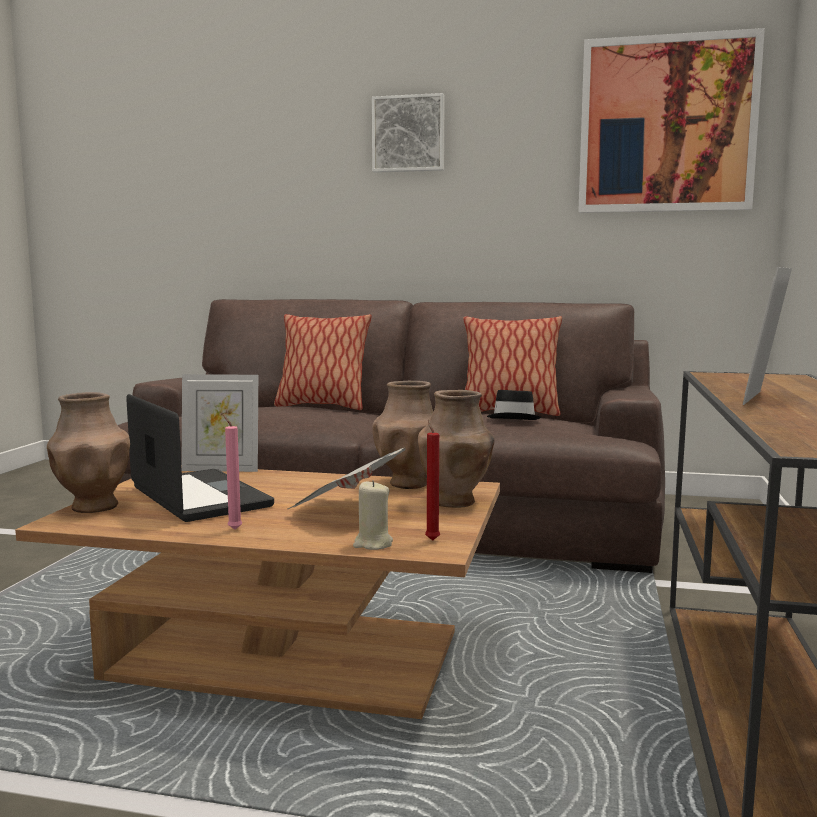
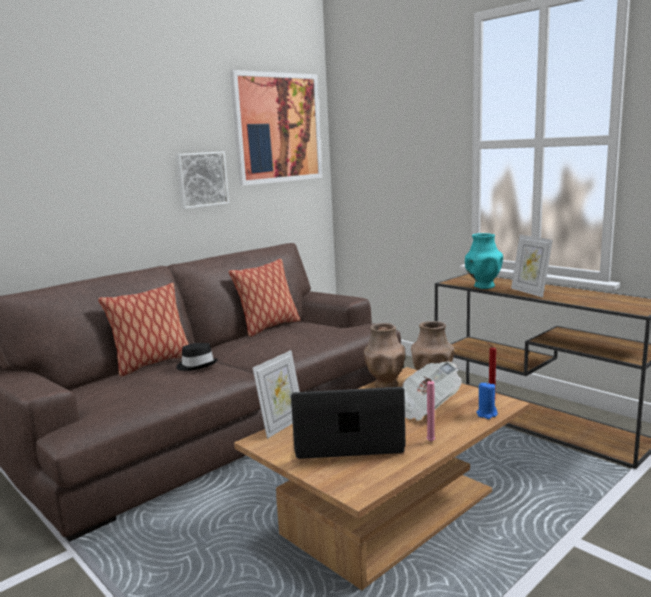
camera: 55 degrees left, 5 degrees up
(93, 507) = (332, 478): brown vase -> none
(373, 544) = (486, 414): beige candle -> blue candle
(408, 134) = (121, 131): picture -> picture (201, 179)
(514, 419) = (305, 330): black hat -> black hat (197, 365)
(726, 383) = (483, 286): none -> turquoise vase

